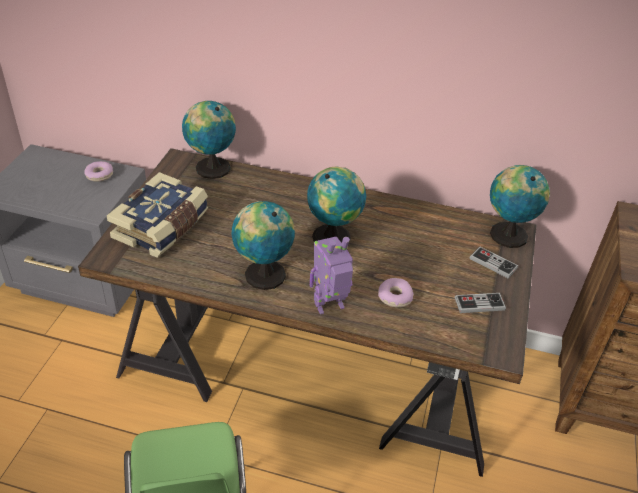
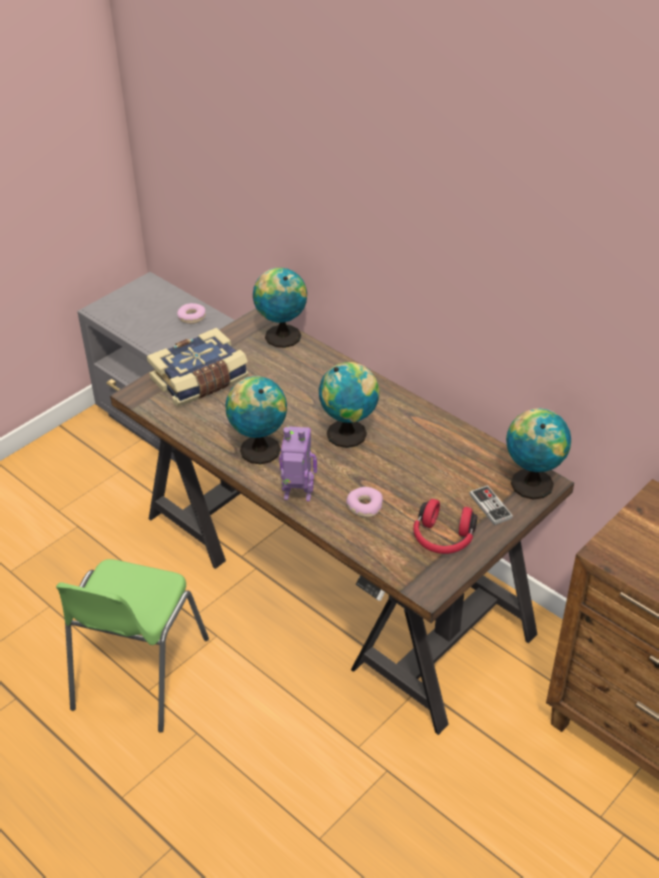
camera: 30 degrees right, 0 degrees up
(479, 304) = (443, 539): game controller -> red headphones

